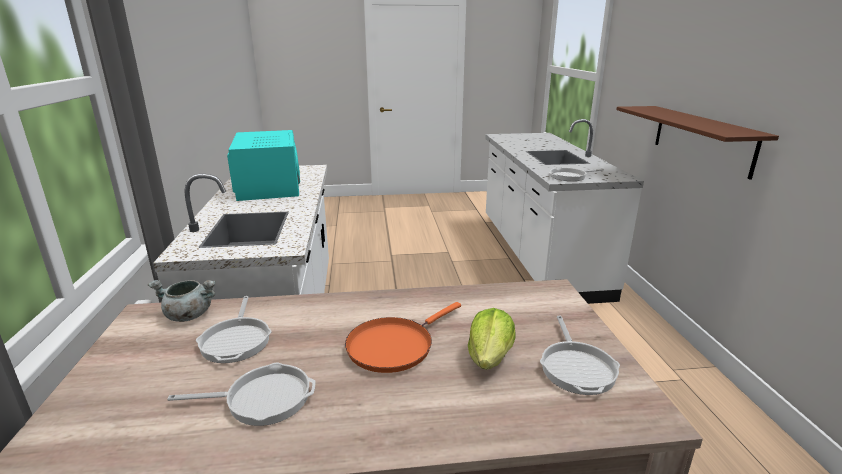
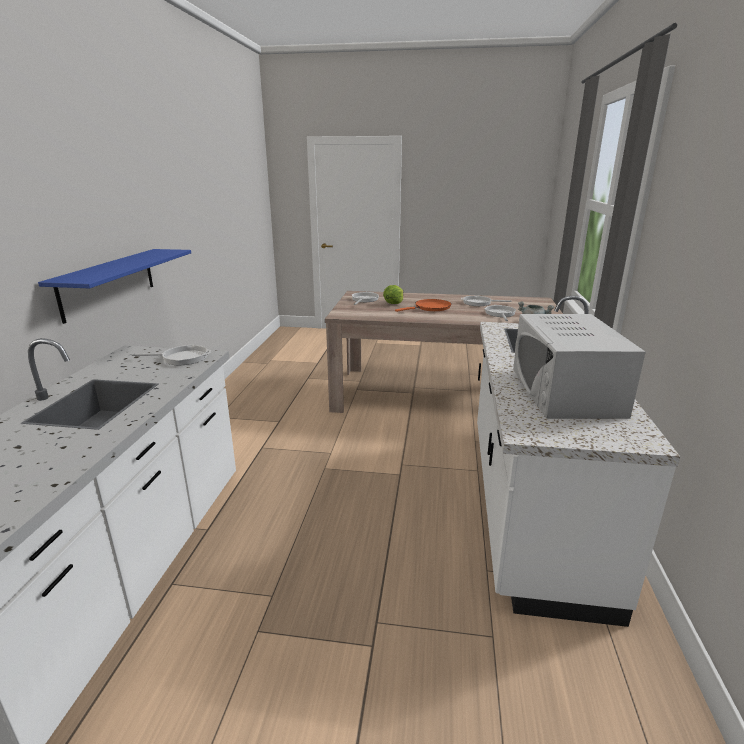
camera: 165 degrees left, 0 degrees up
(269, 185) = (565, 392): turquoise microwave -> white microwave
(702, 139) = (109, 283): brown shelf -> blue shelf

